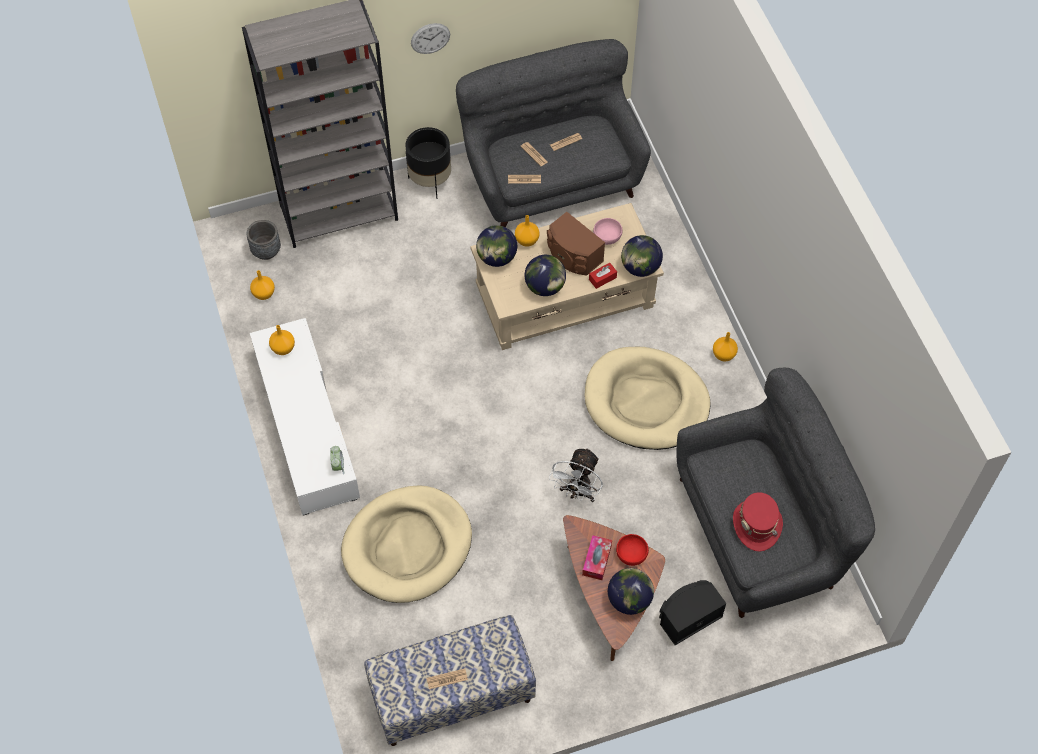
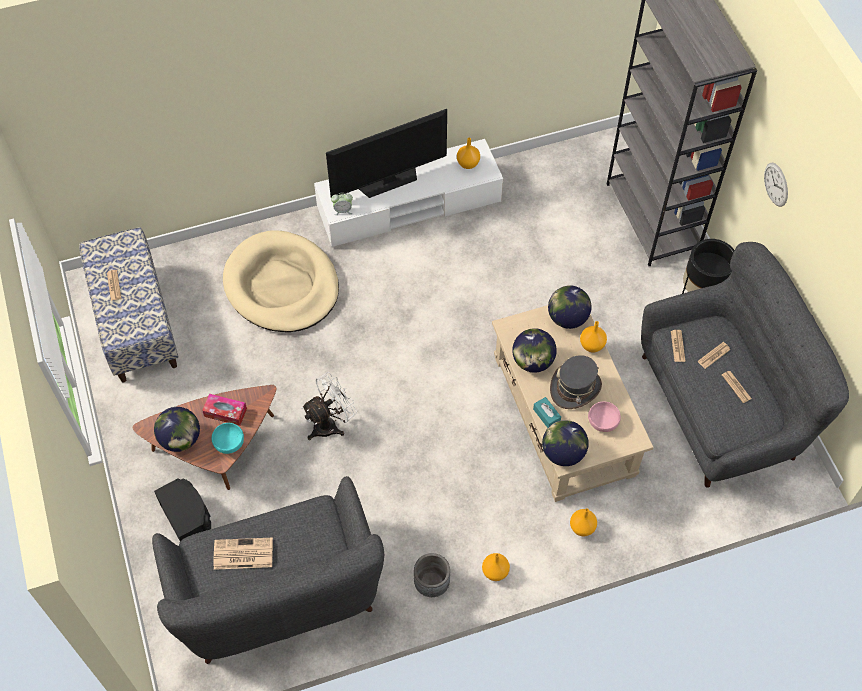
camera: 90 degrees right, 0 degrees up
(264, 294) = (551, 165): orange vase -> orange vase (582, 528)
(266, 251) = (601, 163): grey planter -> grey planter (432, 583)
(300, 423) = (388, 180): none -> television
(573, 255) = (575, 388): brown speaker -> grey hat
(577, 492) = (330, 424): white fan -> white fan turned 120 degrees clockwise
(602, 278) = (546, 415): red tissue box -> turquoise tissue box
(631, 554) = (228, 442): red bowl -> turquoise bowl
(646, 402) = (434, 490): beige dog bed -> none
(756, 525) = (242, 554): red hat -> newspaper

